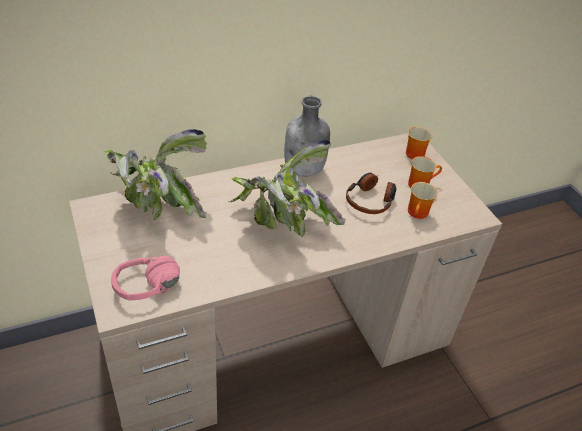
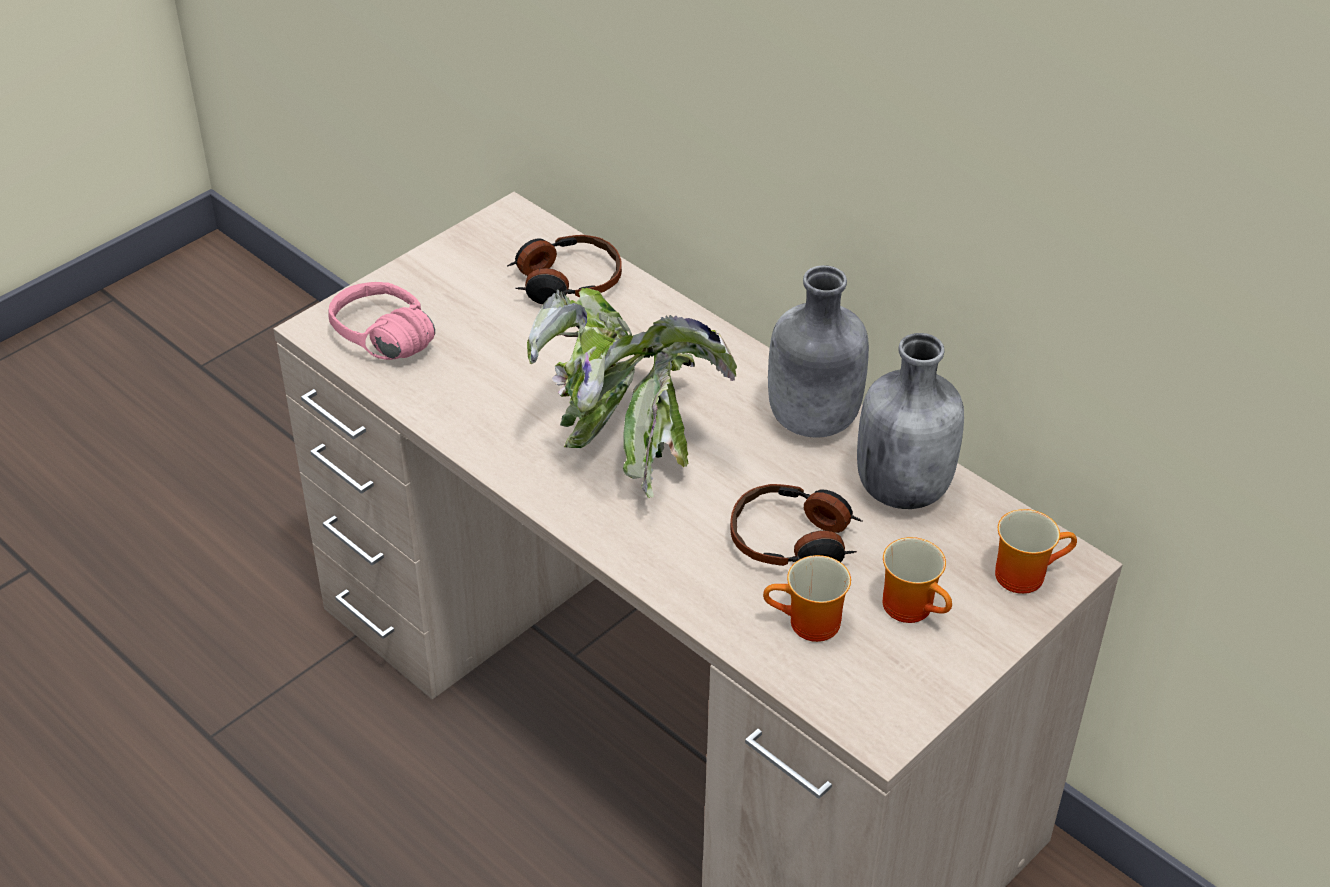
camera: 70 degrees right, 0 degrees up
(158, 207) = (566, 282): potted plant -> headphones
(355, 162) = (903, 487): none -> grey bottle

